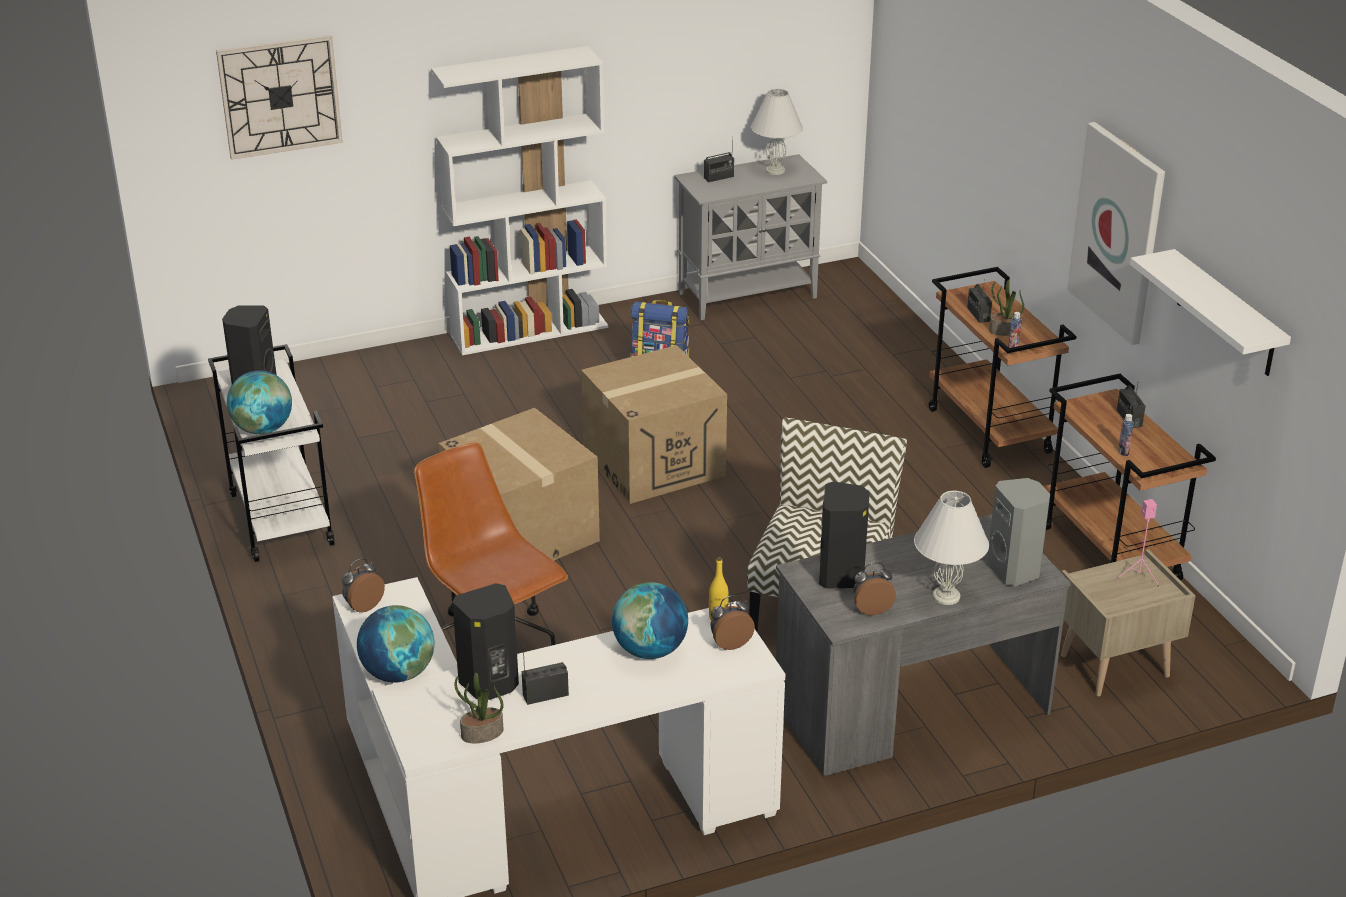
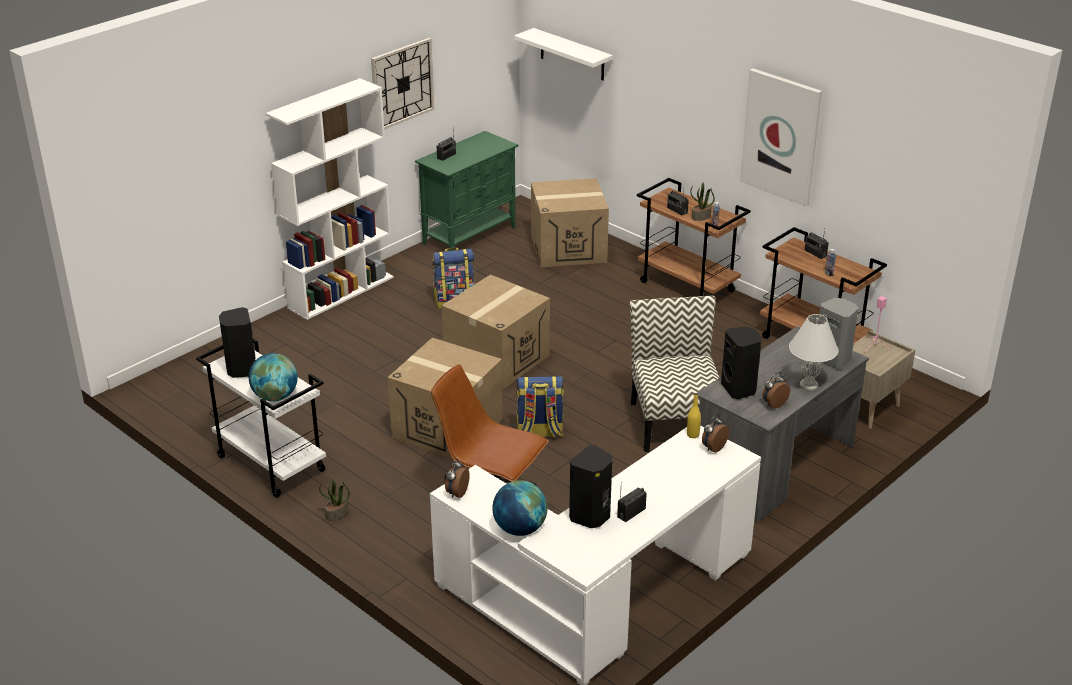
camera: 25 degrees left, 0 degrees up
(280, 96) = (167, 153): wall clock -> wall clock (402, 84)
(482, 734) = (614, 549): potted plant -> potted plant (337, 514)
(632, 571) = (539, 432): none -> backpack
(650, 650) = (670, 466): globe -> none
(748, 295) = (470, 235): grey cabinet -> green cabinet
(774, 170) = (479, 144): white table lamp -> none
(865, 341) = (568, 248): none -> cardboard box
(1226, 315) = (885, 172): white shelf -> white shelf (572, 55)

